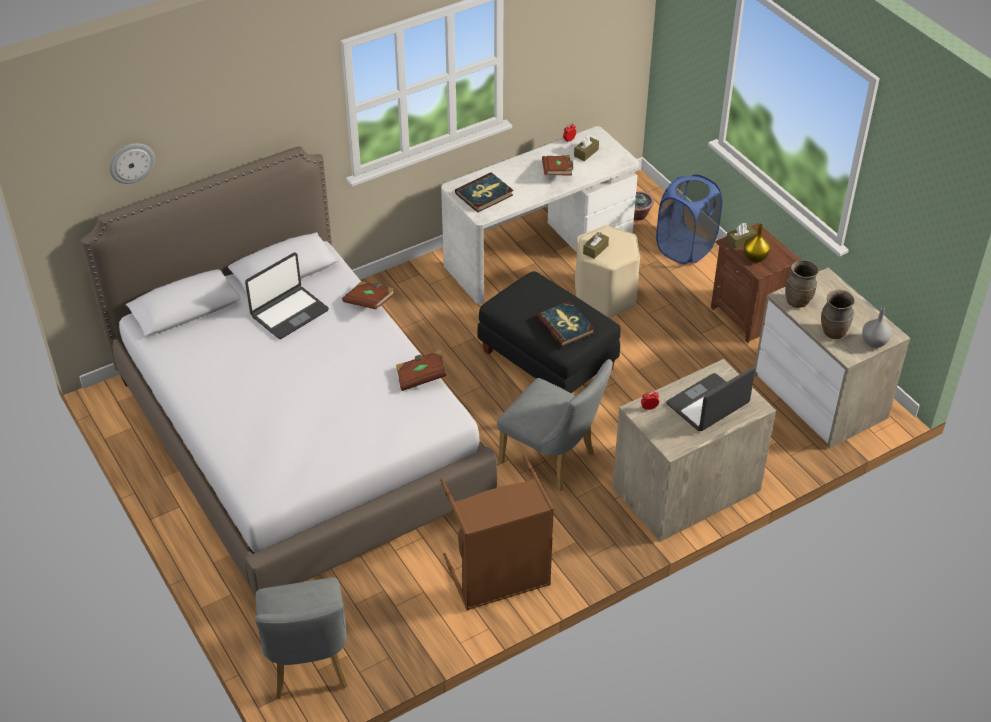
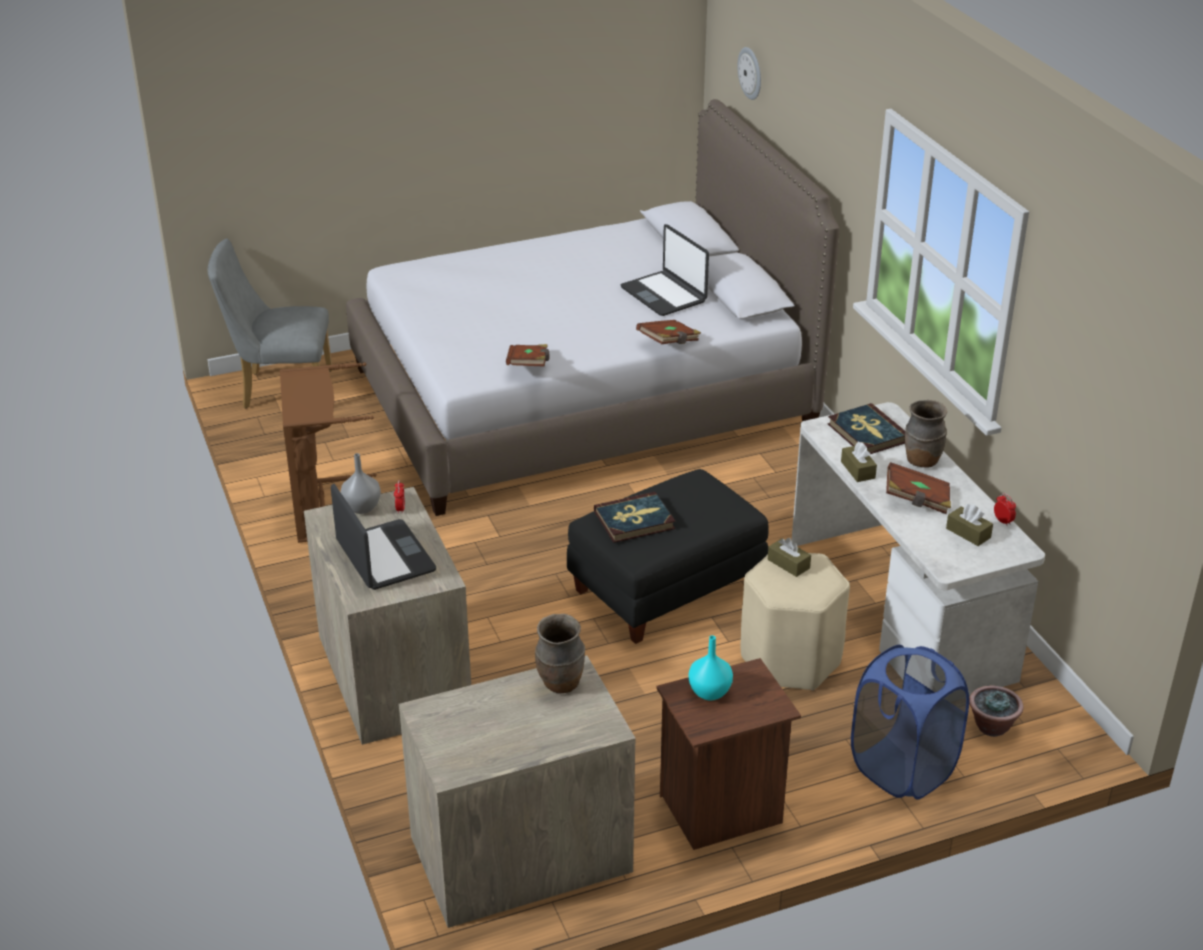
camera: 100 degrees right, 10 degrees down
(553, 460) = (485, 570): grey chair -> none
(740, 241) = (755, 684): brown tissue box -> brown tissue box (858, 470)
(754, 257) = (710, 692): yellow vase -> turquoise vase
(833, 332) = (479, 706): brown vase -> brown vase (921, 461)
(875, 342) = (441, 747): grey vase -> grey vase (361, 508)

